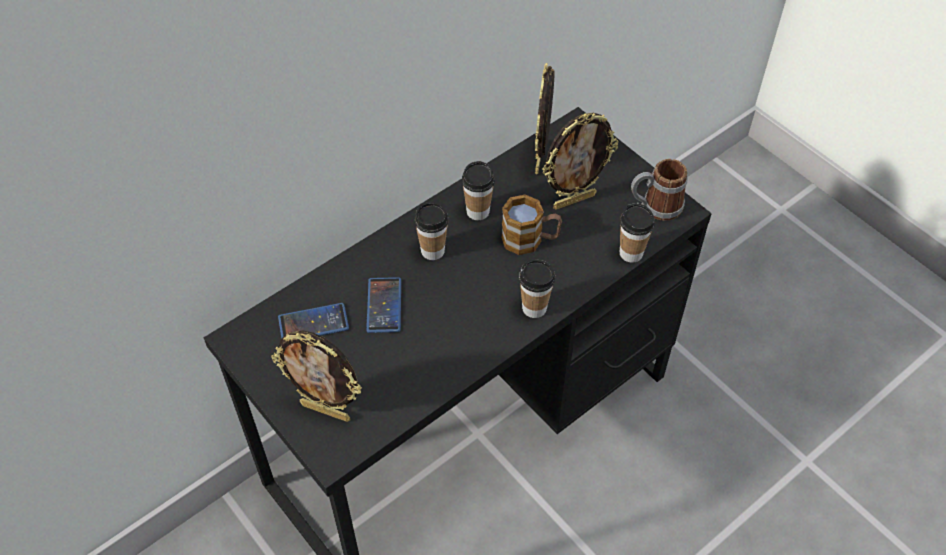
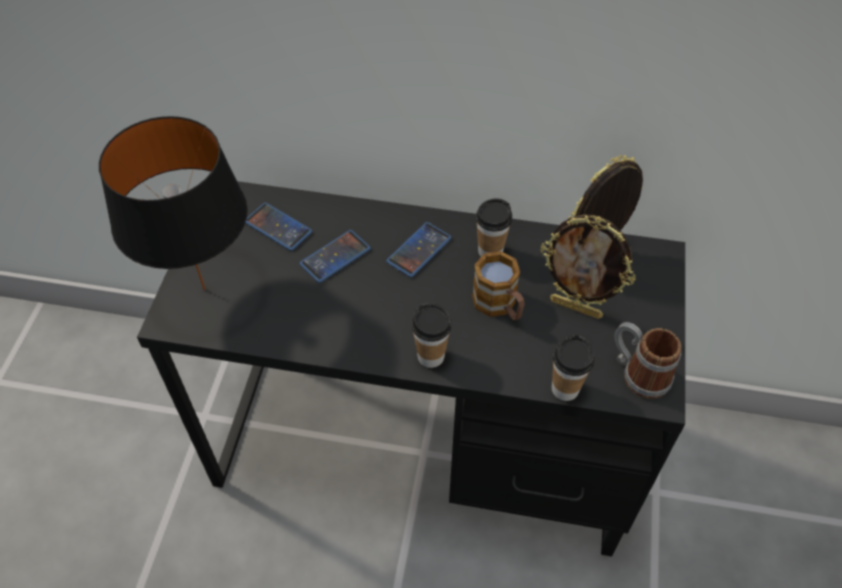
camera: 50 degrees right, 0 degrees up
(326, 410) = (206, 289): picture frame -> black table lamp
(432, 251) = (419, 250): cup -> phone

